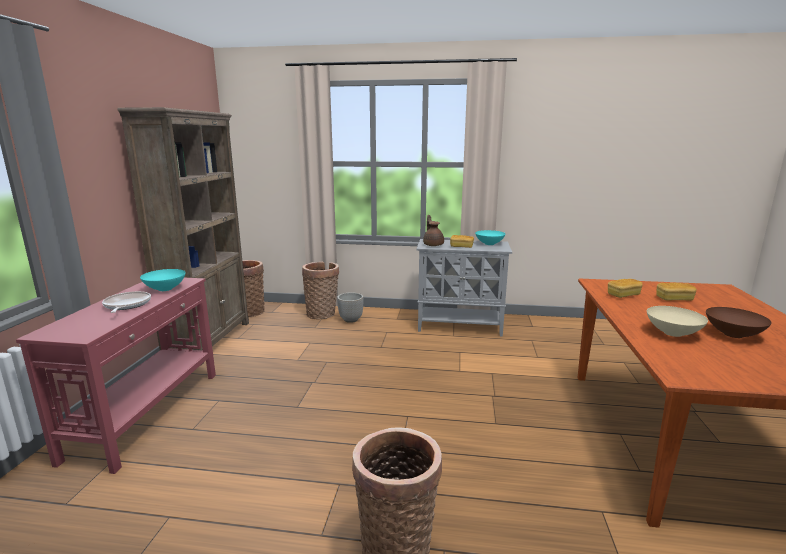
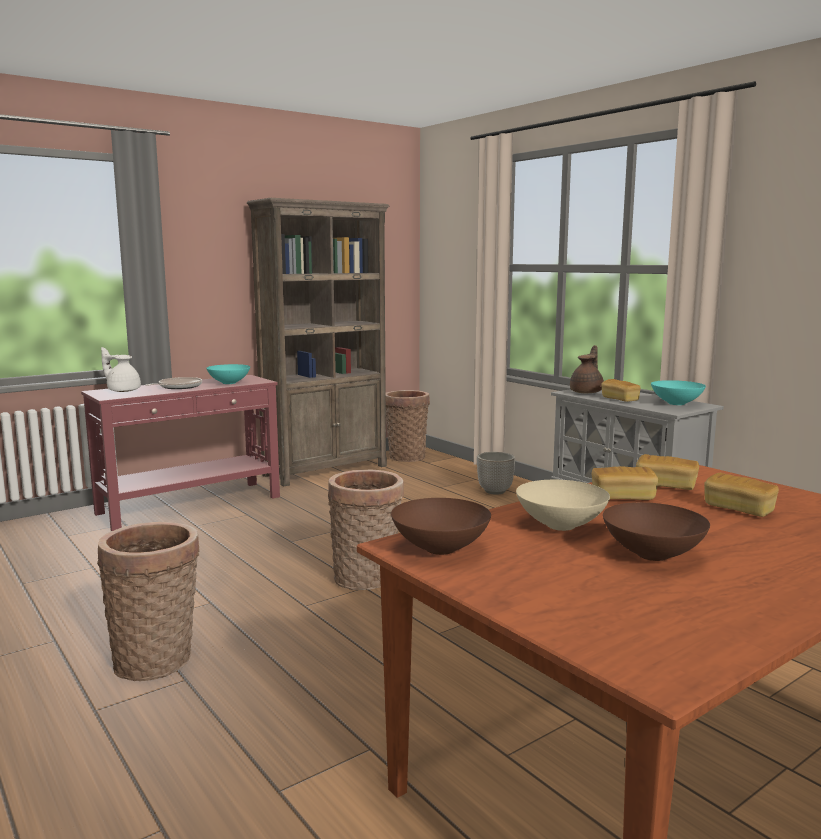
camera: 45 degrees right, 5 degrees down
(74, 325) = (123, 390): none -> white teapot
(322, 313) = (476, 477): basket -> basket (367, 579)
(635, 307) = (622, 497): none -> bread
(695, 370) = (441, 549): none -> brown bowl

